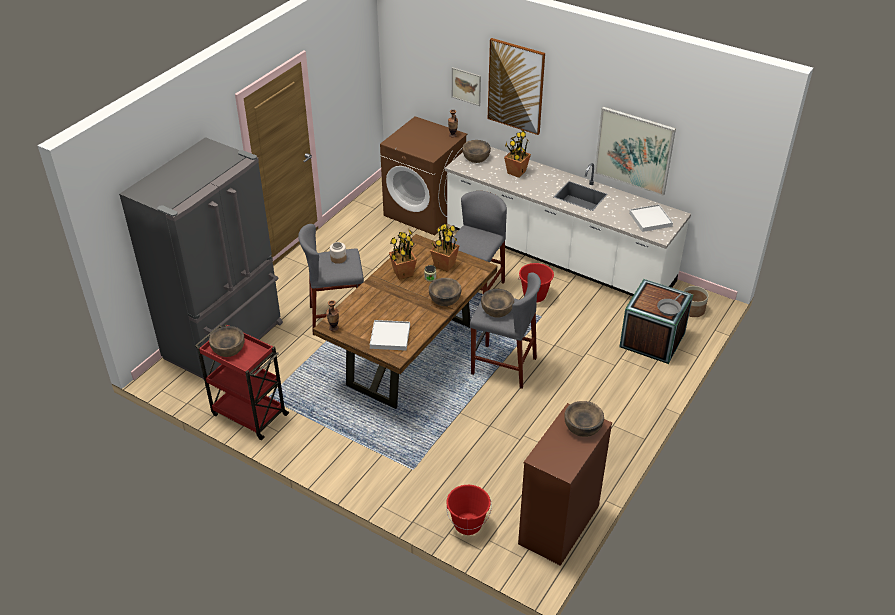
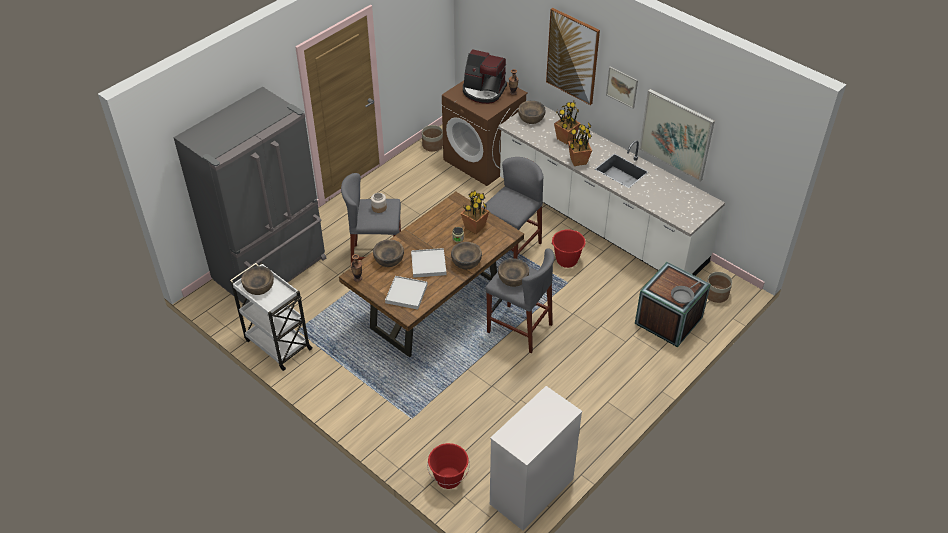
camera: 10 degrees right, 5 degrees up
(248, 414) = (277, 344): red cart -> white cart
(368, 203) = (432, 145): none -> planter
(403, 273) = (434, 231): potted plant -> potted plant (578, 161)
(422, 136) = (483, 91): none -> coffee machine
(466, 86) = (528, 48): picture -> picture (622, 87)
(558, 525) = (531, 492): brown dresser -> white dresser
(583, 426) = (554, 411): brown bowl -> brown bowl (389, 259)
(650, 220) = (682, 204): white tray -> white tray (428, 264)

